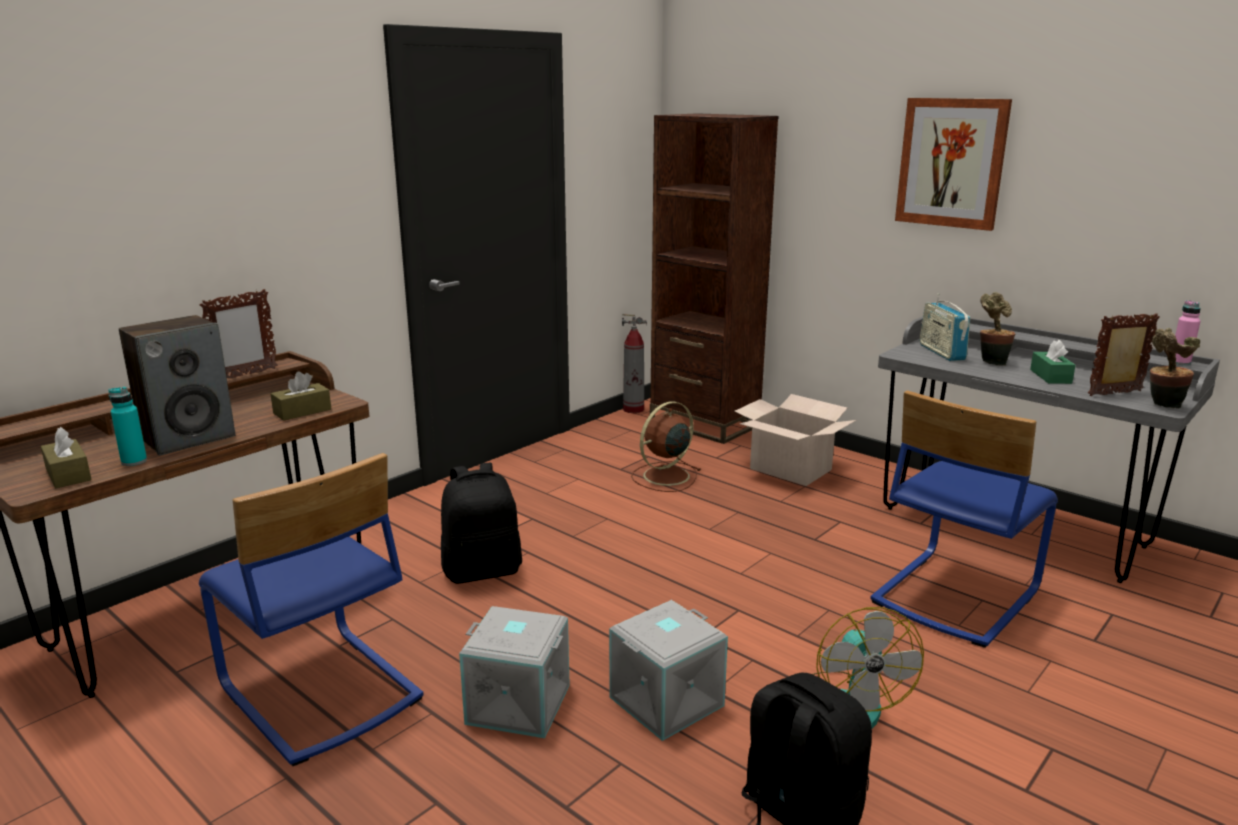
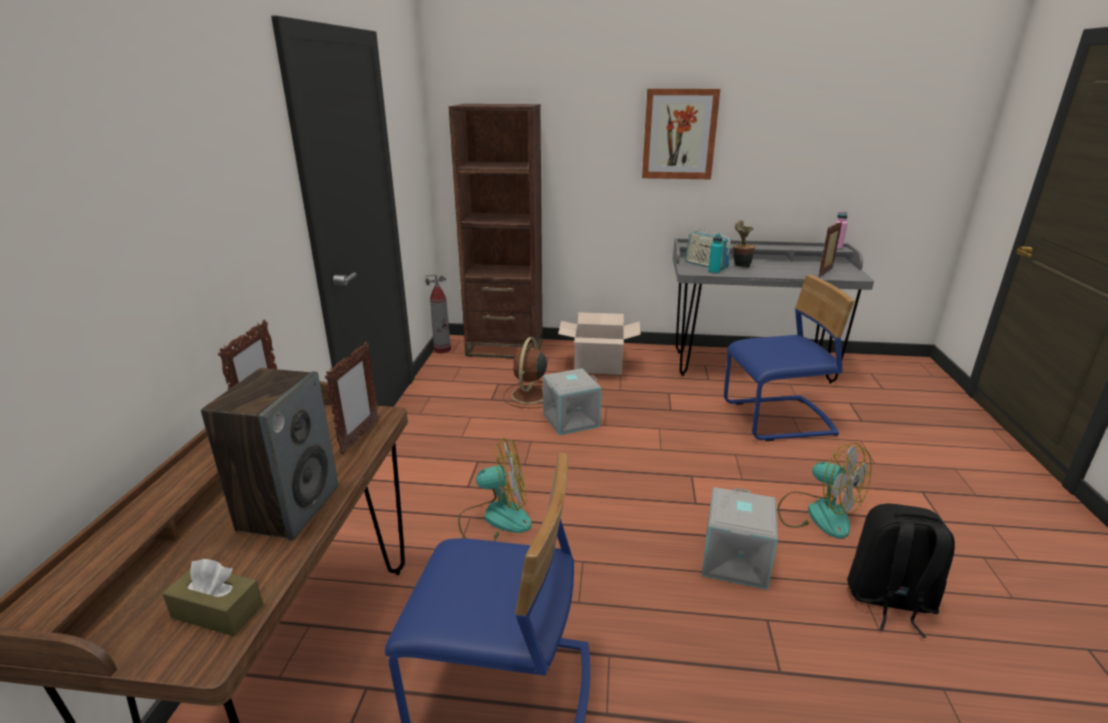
camera: 35 degrees left, 5 degrees up
(134, 461) = (275, 559): turquoise bottle -> turquoise bottle (713, 272)
(302, 411) = (360, 437): brown tissue box -> picture frame
(482, 571) = (495, 519): black backpack -> fan
(519, 703) = (656, 612): grey storage box -> grey storage box (571, 419)
(953, 596) = (778, 419): blue chair -> blue chair turned 105 degrees counterclockwise
(1050, 376) = (781, 269): green tissue box -> none
(1162, 405) = (855, 275): potted plant -> none

